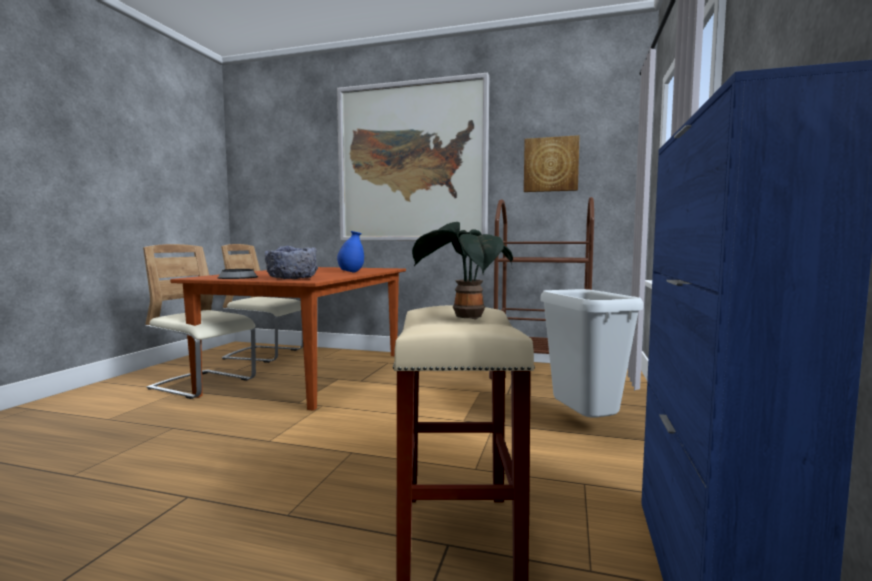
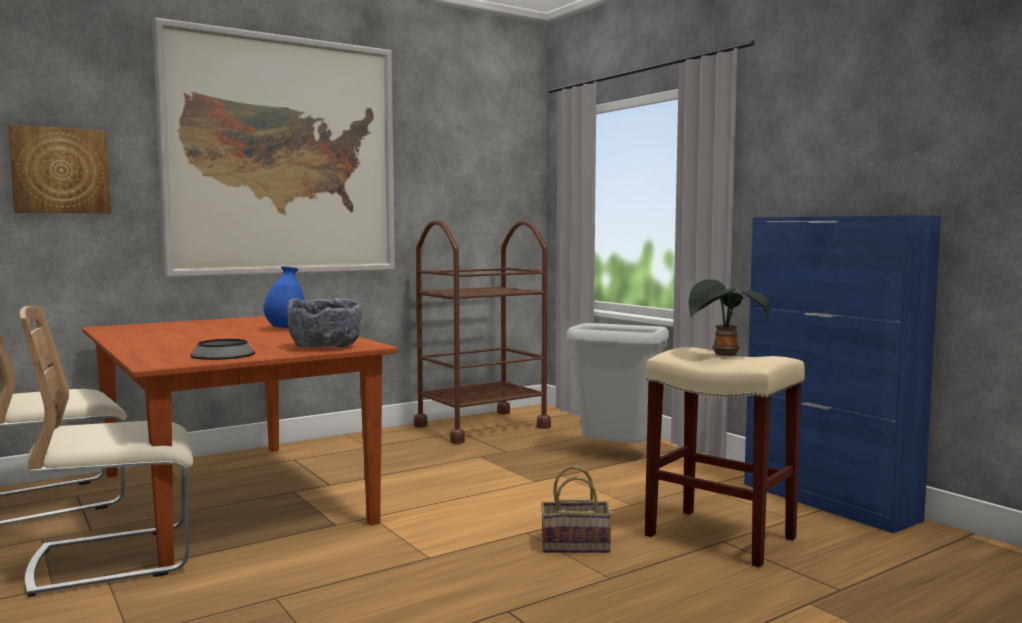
camera: 50 degrees left, 0 degrees up
(347, 478) = (577, 545): none -> basket
(551, 164) = (458, 176): picture -> picture (60, 170)

